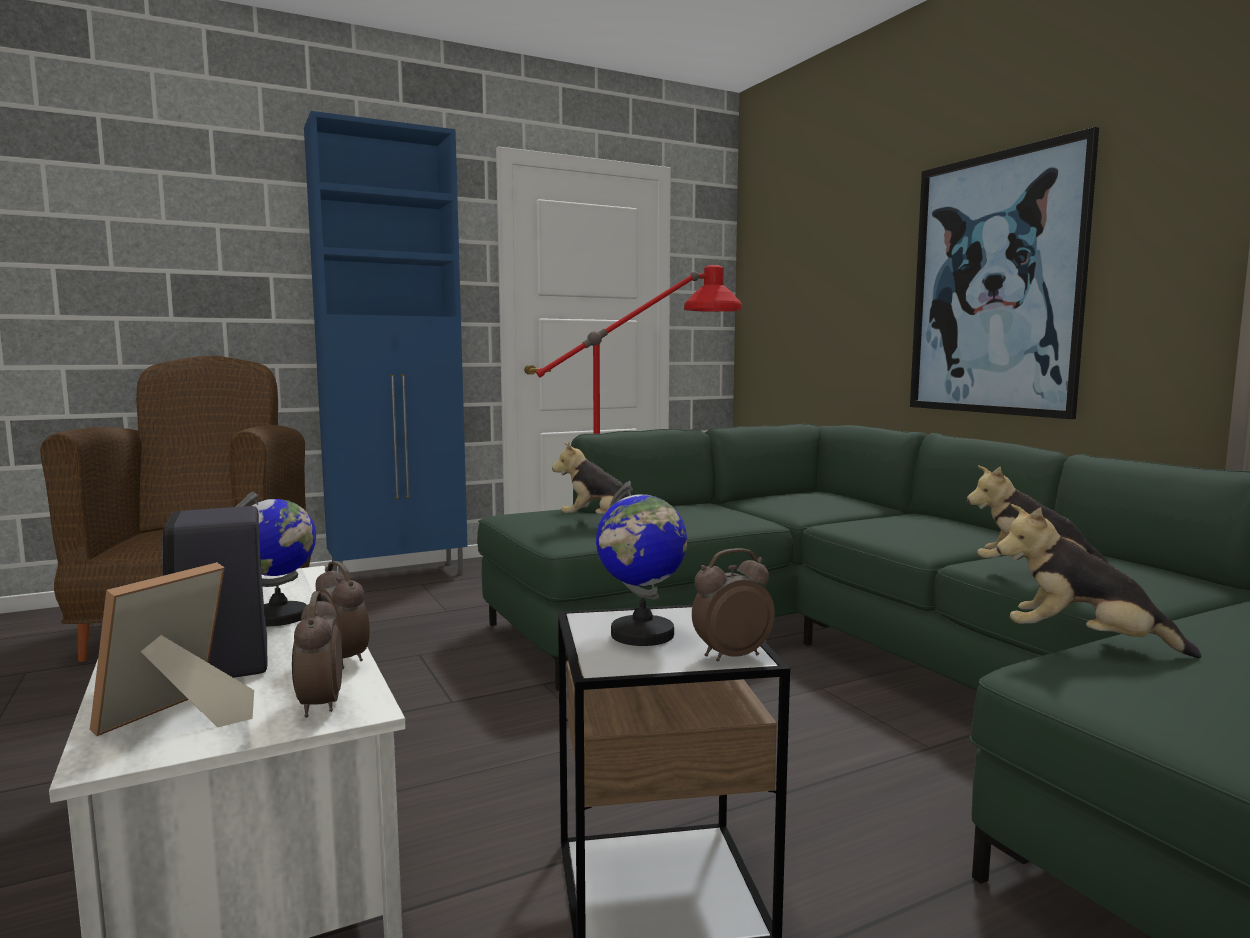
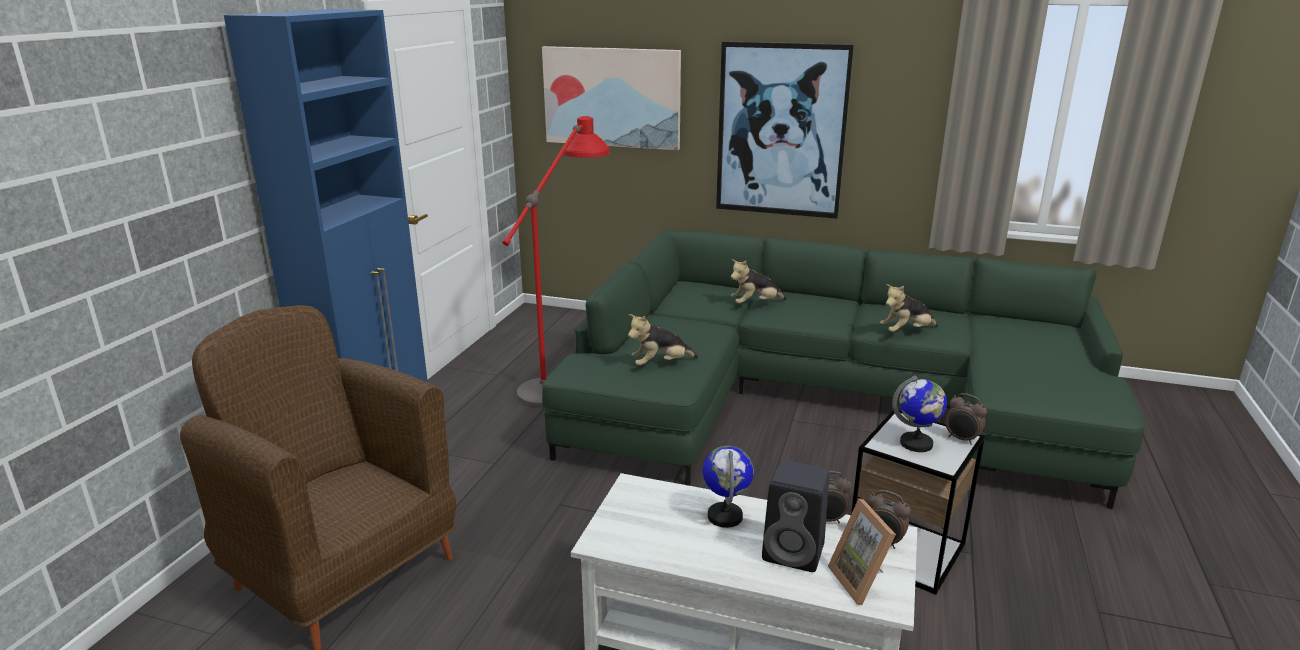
camera: 45 degrees left, 15 degrees up
(730, 656) = (961, 439): alarm clock -> alarm clock turned 75 degrees counterclockwise
(814, 270) = (612, 97): none -> picture
(1084, 644) = (984, 372): plush toy -> plush toy (755, 304)

